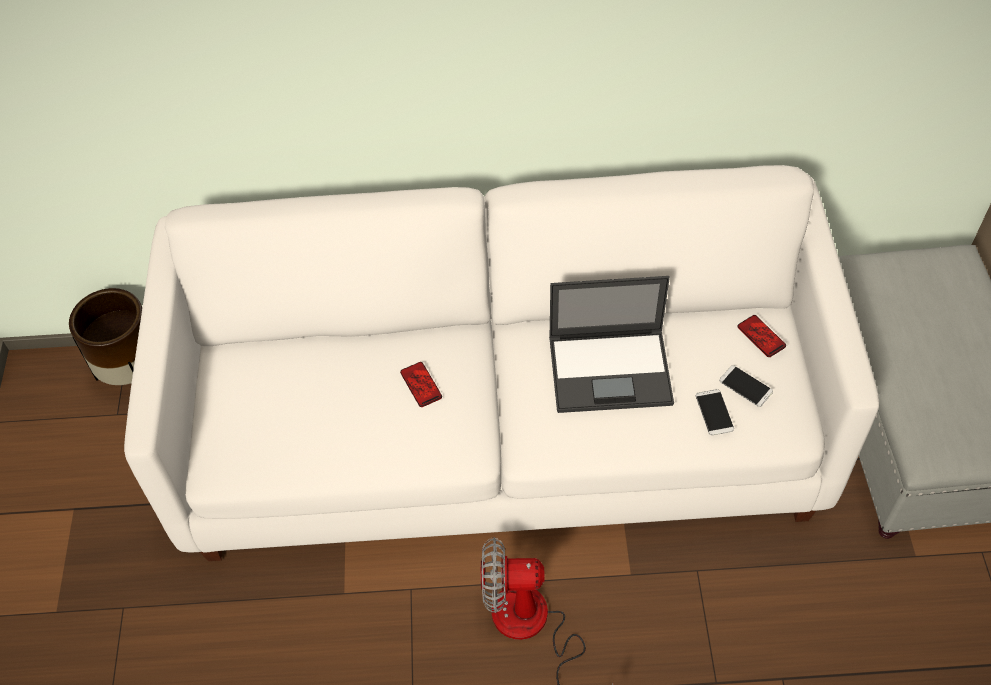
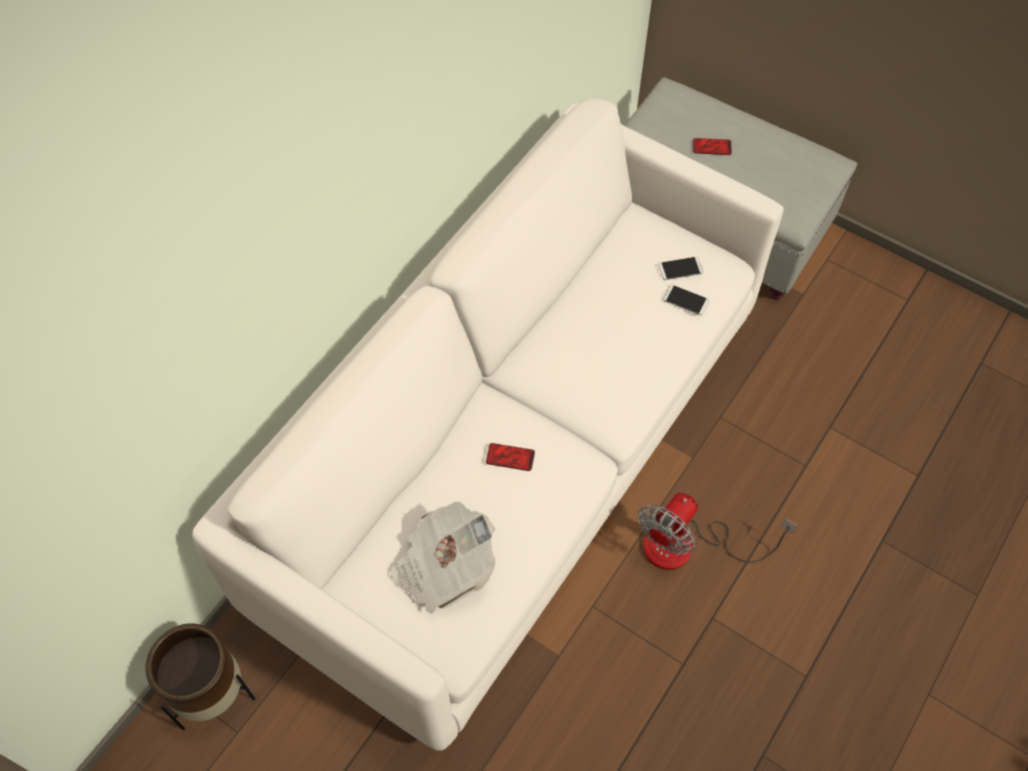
camera: 55 degrees left, 5 degrees up
(283, 409) = (443, 567): none -> newspaper
(611, 370) = (601, 333): laptop -> none
(761, 336) = (647, 232): phone -> phone (712, 147)

